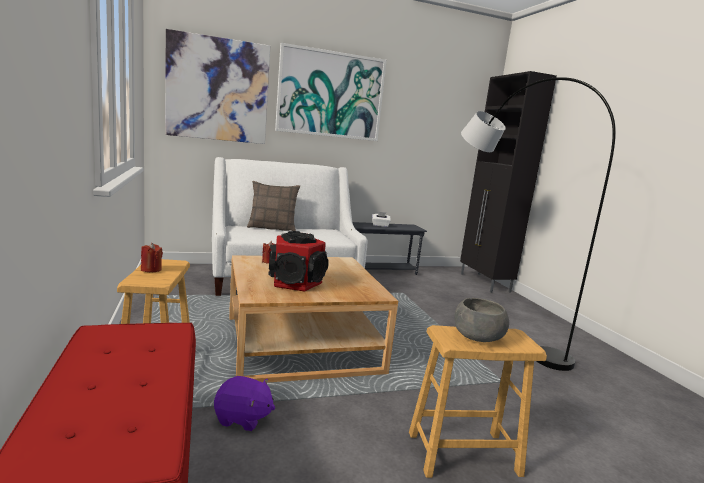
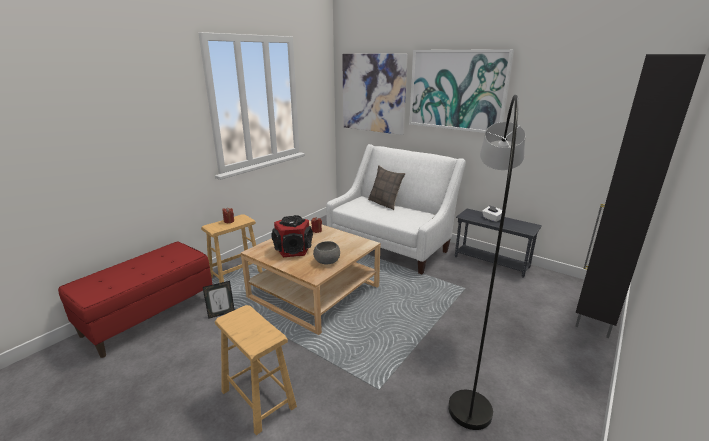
camera: 55 degrees right, 10 degrees up
(243, 418) = (221, 313): purple plush toy -> picture frame
(477, 337) = (247, 324): grey bowl -> grey bowl (326, 261)

